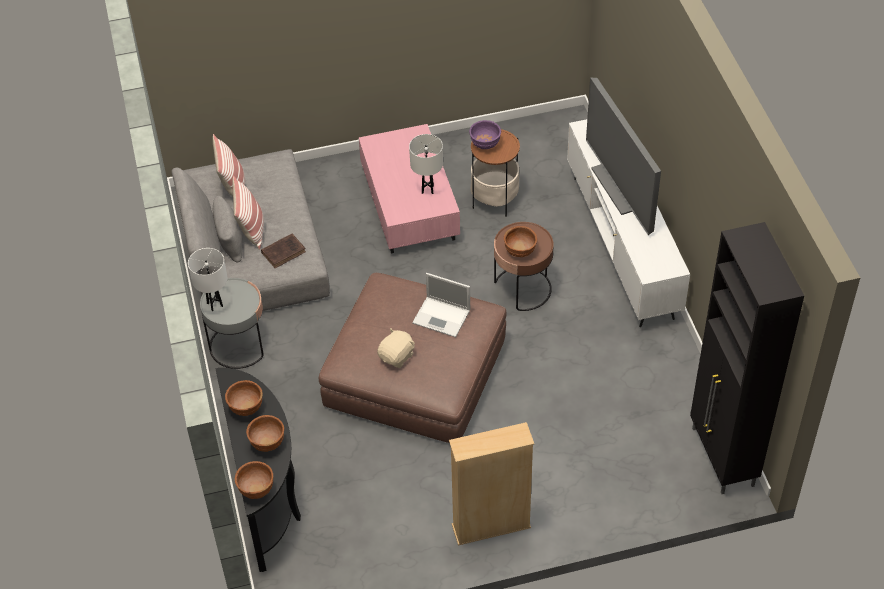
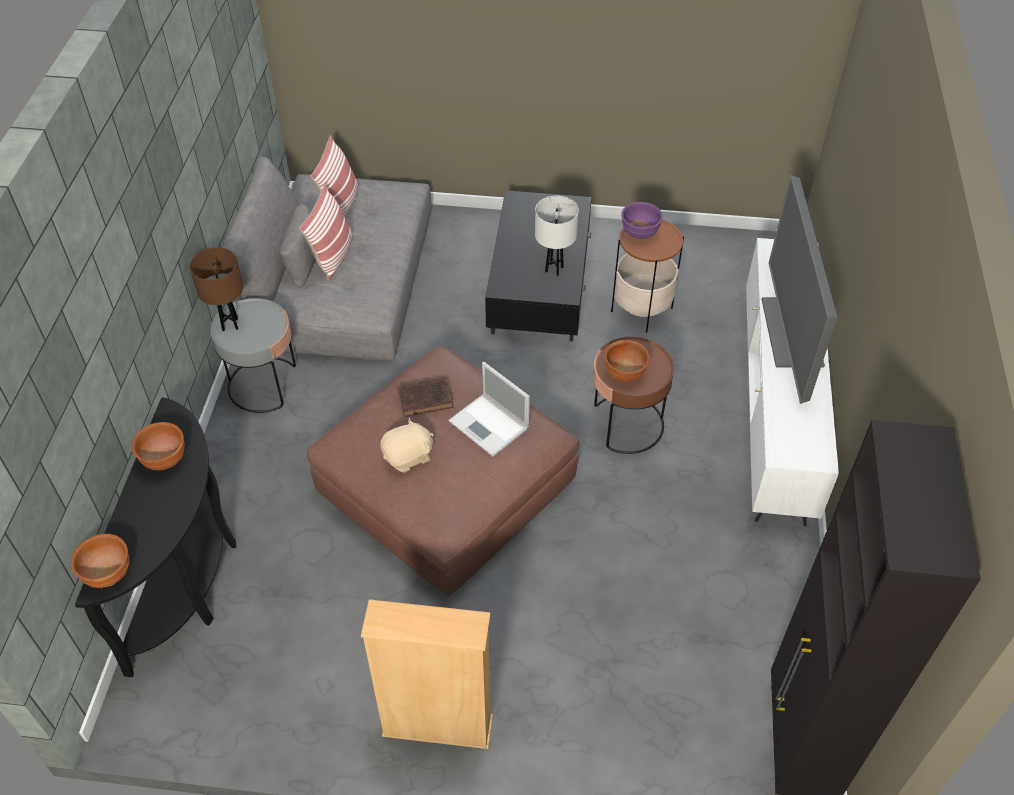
camera: 20 degrees right, 0 degrees up
(215, 305) = (230, 324): white table lamp -> brown table lamp
(267, 442) = (161, 514): brown bowl -> none
(284, 252) = (354, 291): brown book -> brown book (427, 399)
(409, 205) = (539, 286): pink coffee table -> black coffee table

